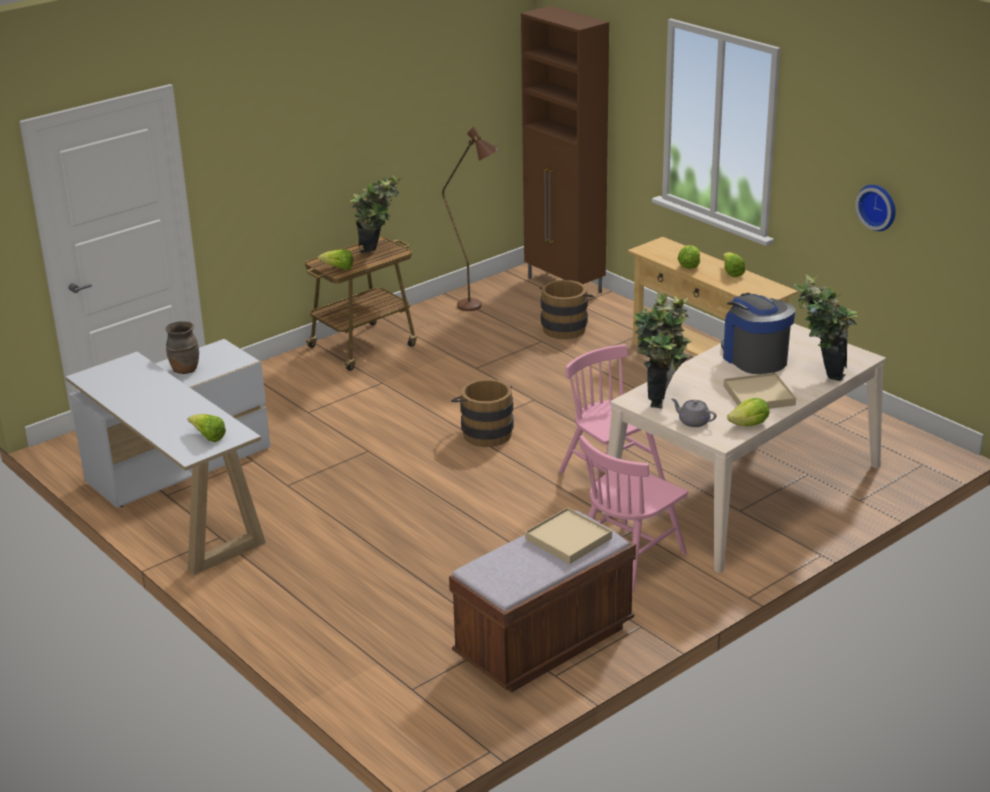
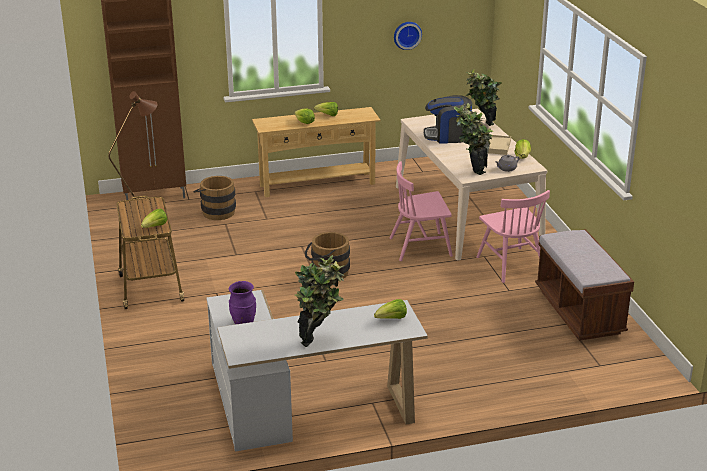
camera: 65 degrees left, 0 degrees up
(184, 370) = (243, 322): brown vase -> purple vase
(380, 254) = (149, 208): potted plant -> potted plant (319, 338)
(568, 539) = (574, 243): beige tray -> none

